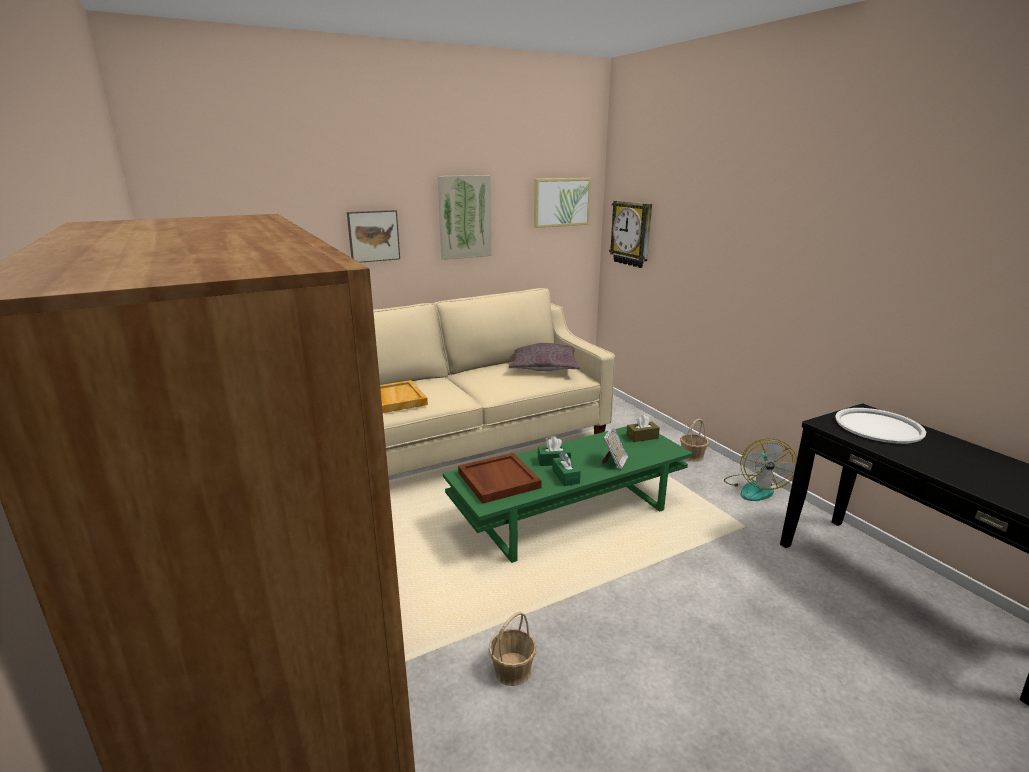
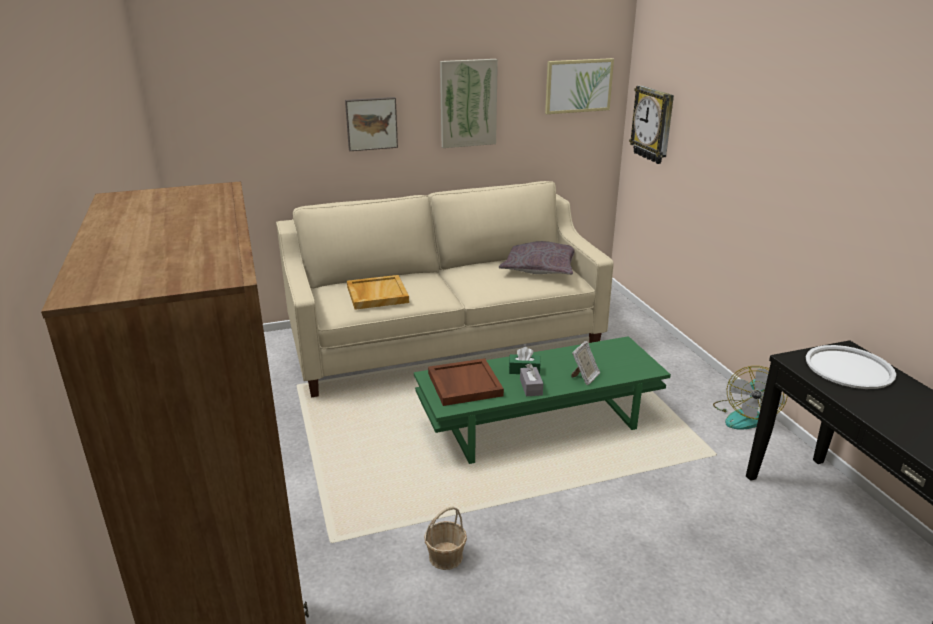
camera: 10 degrees right, 5 degrees up
(566, 477) = (531, 387): green tissue box -> grey tissue box
(642, 437) = (624, 352): brown tissue box -> none
(692, 456) = (688, 374): basket -> none

